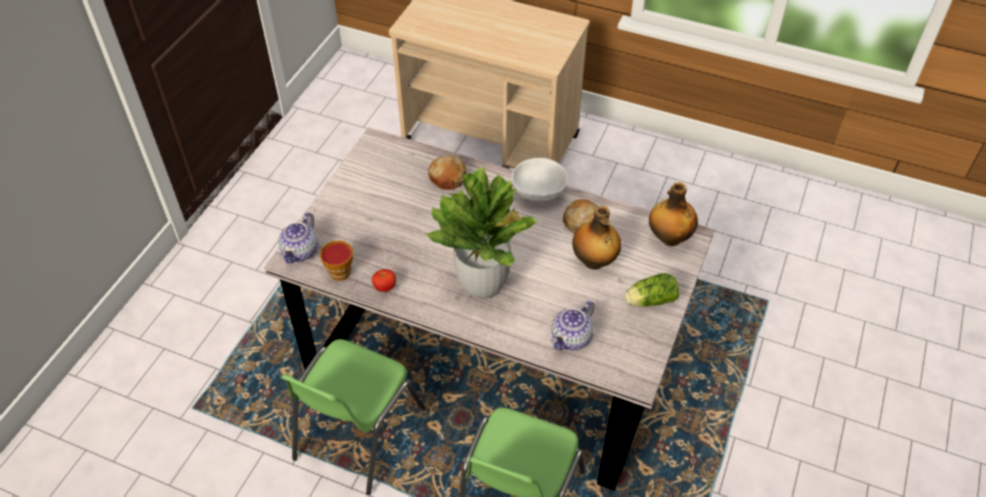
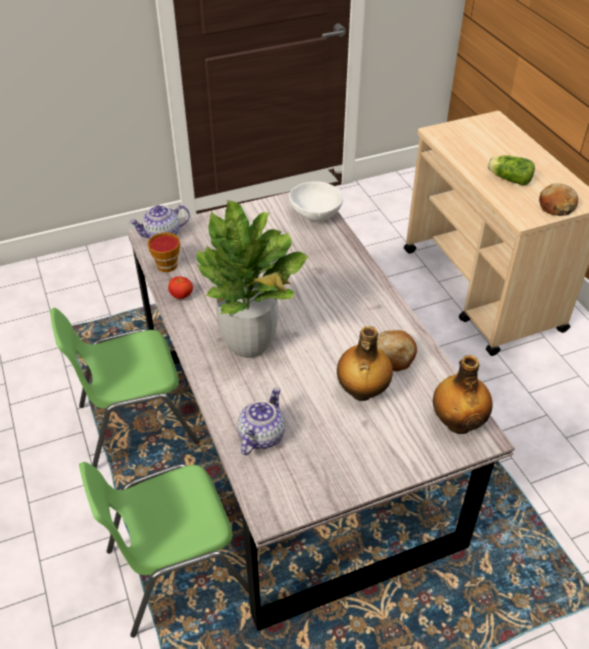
camera: 45 degrees right, 5 degrees down
(447, 177) = (329, 252): bread -> bread (556, 206)
(539, 192) = (387, 309): white bowl -> white bowl (316, 215)
(571, 339) = (261, 435): teapot -> teapot turned 120 degrees clockwise
(649, 300) = (368, 458): lettuce -> lettuce (508, 179)

